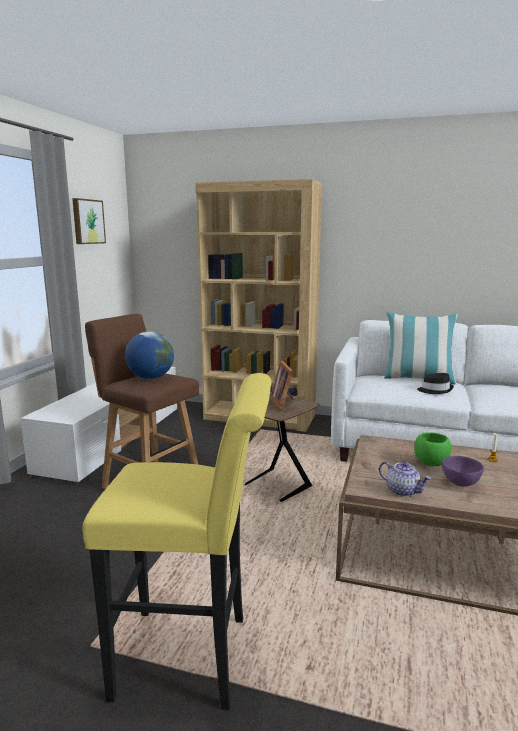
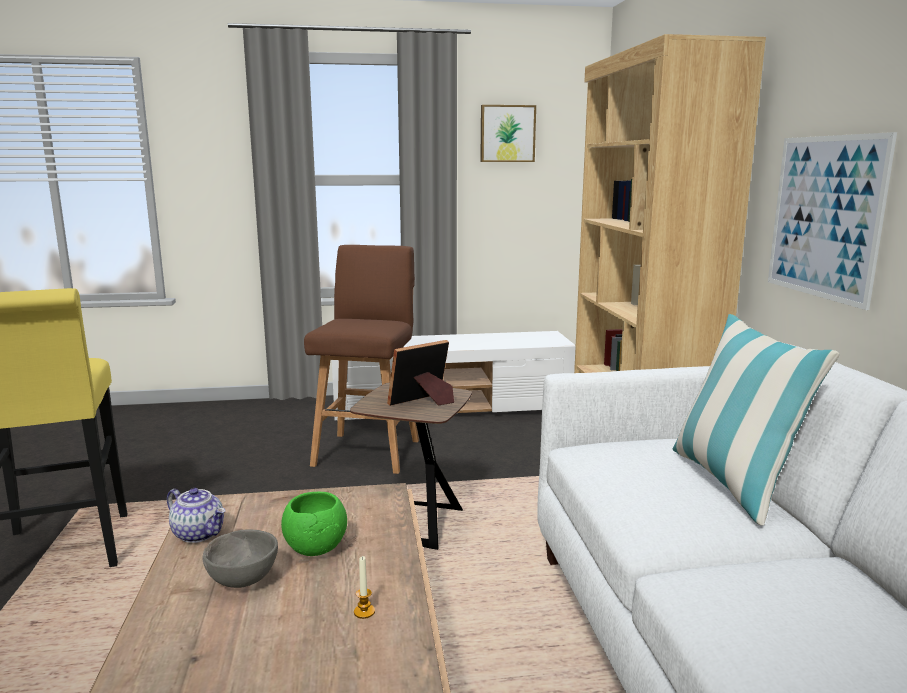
camera: 65 degrees right, 0 degrees up
(151, 378) = (361, 322): globe -> none
(374, 267) = (825, 217): none -> picture
(403, 491) = (199, 533): teapot -> teapot turned 75 degrees counterclockwise
(435, 390) = (666, 504): black hat -> none
(460, 482) = (243, 579): purple bowl -> grey bowl

